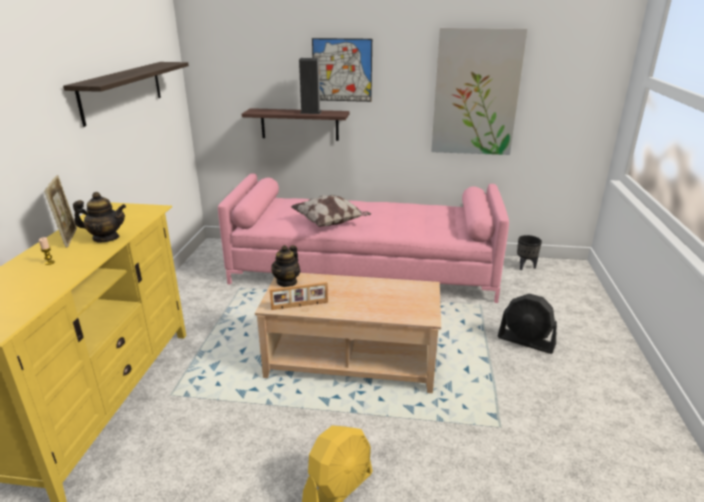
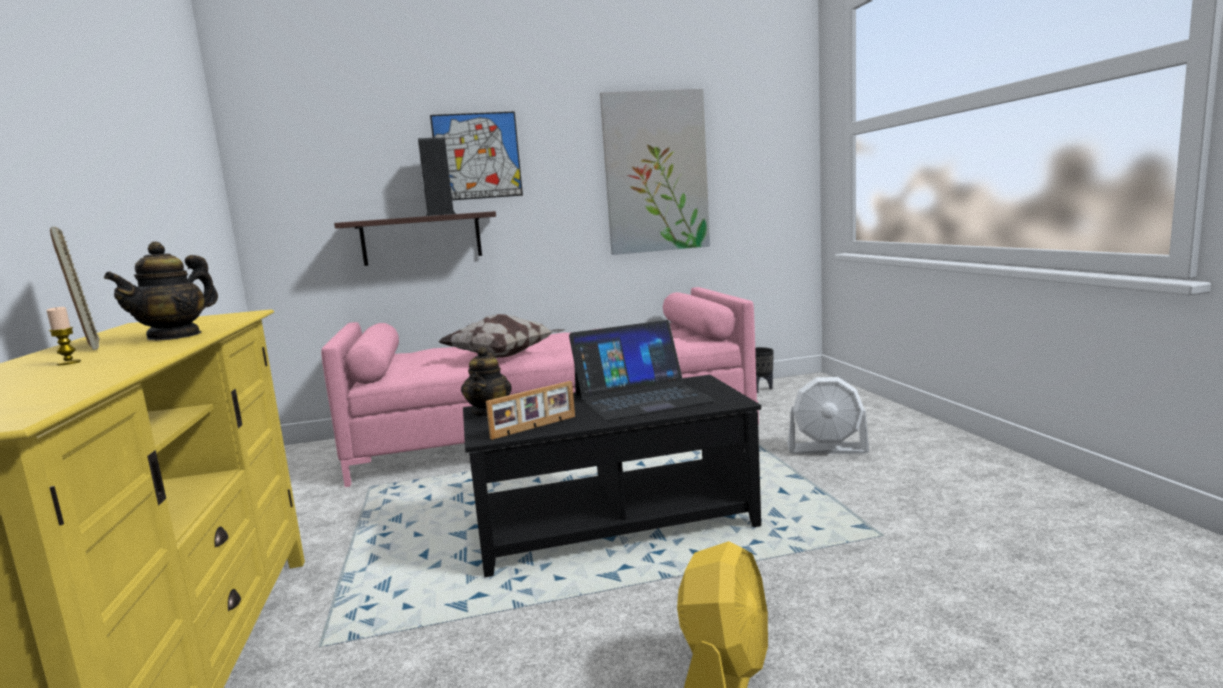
camera: 20 degrees left, 15 degrees down
(106, 238) = (175, 336): teapot -> teapot turned 135 degrees clockwise
(122, 91) = (146, 161): shelf -> none
(352, 358) = (613, 520): beige coffee table -> black coffee table
(378, 295) = (641, 398): none -> laptop
(526, 341) = (827, 449): black fan -> white fan

